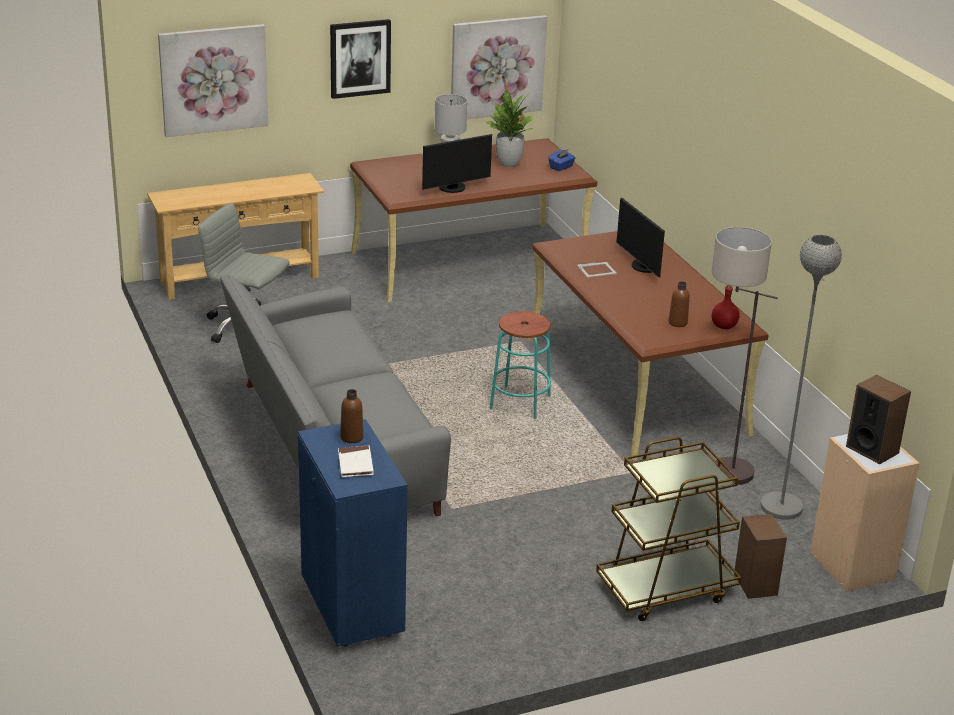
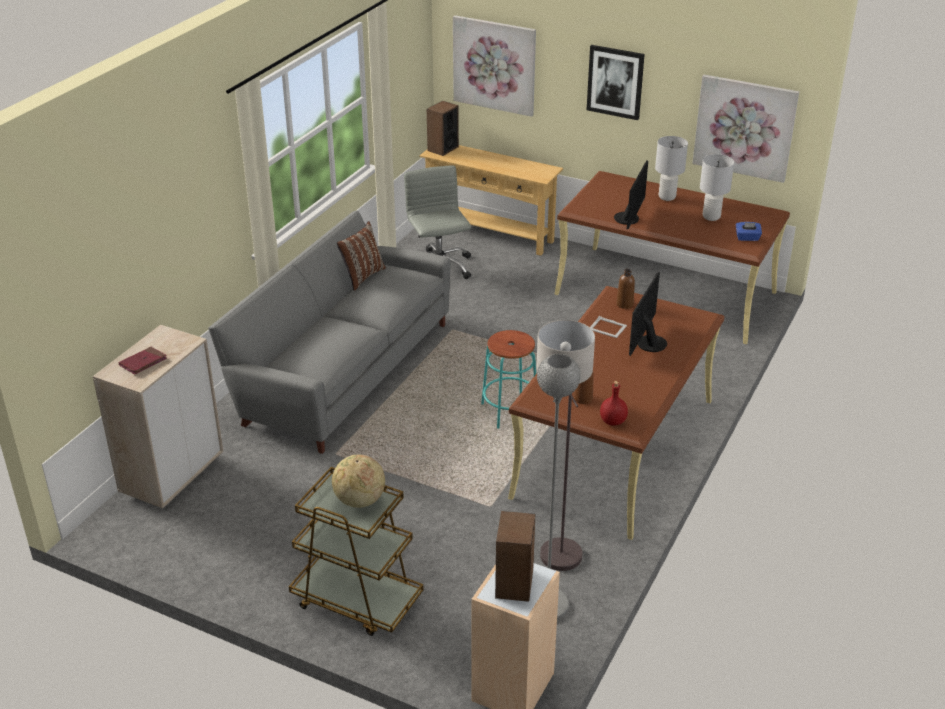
camera: 50 degrees right, 5 degrees up
(288, 339) = (362, 276): none -> brown pillow
(350, 609) = (173, 476): blue cabinet -> beige cabinet
(352, 437) = (175, 345): brown bottle -> brown bottle (624, 304)
(355, 464) = (143, 362): white book -> red book
(453, 188) = (629, 219): monitor -> monitor turned 90 degrees counterclockwise
(509, 163) = (711, 218): potted plant -> grey table lamp
(682, 468) = (359, 501): none -> globe
(755, 584) = (418, 644): speaker -> speaker (442, 149)

